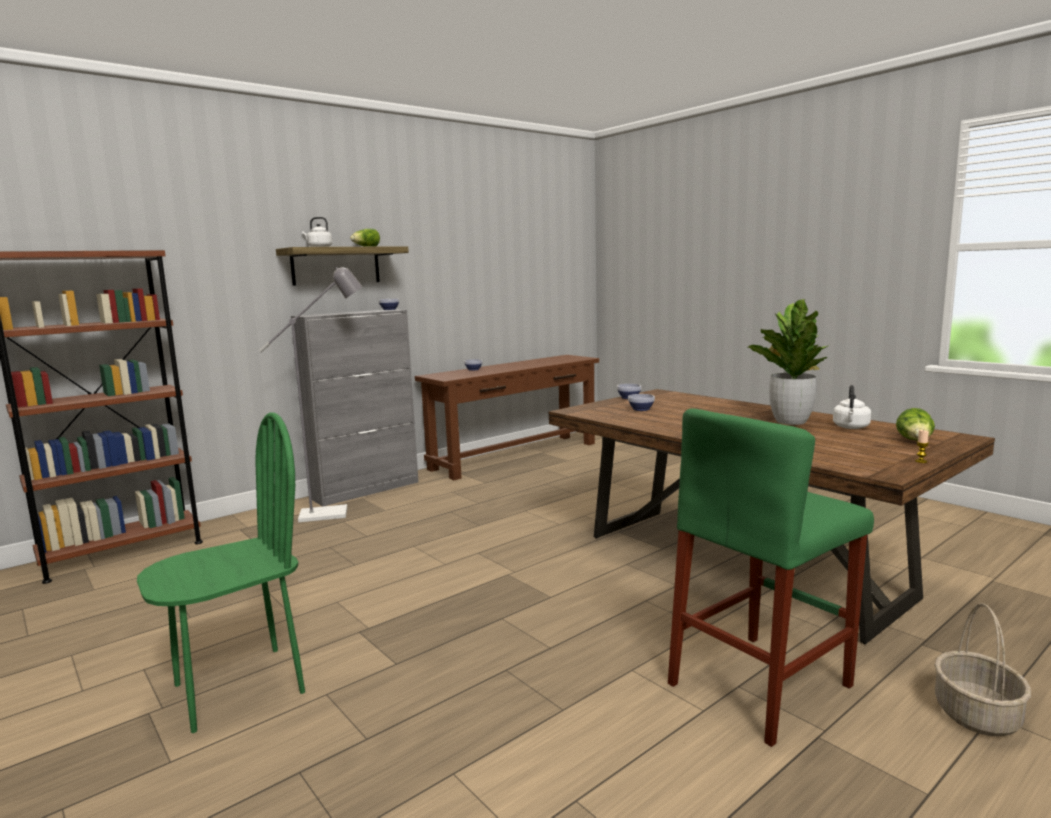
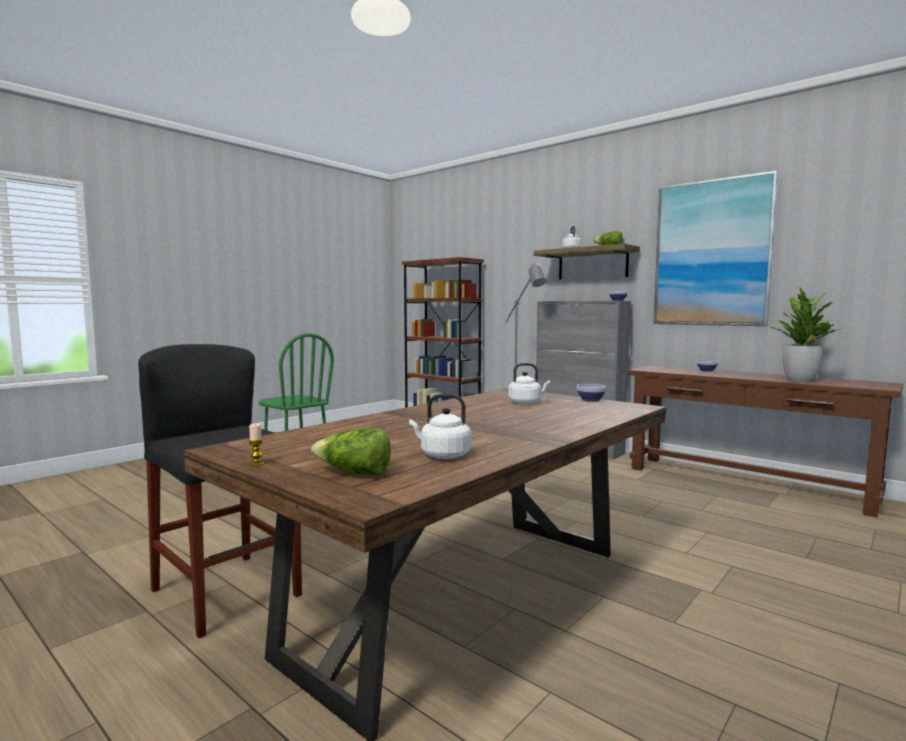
camera: 80 degrees right, 5 degrees down
(451, 259) = (711, 253): none -> picture
(640, 409) = (526, 402): bowl -> white kettle
(760, 685) = (226, 592): green stool -> black stool
(790, 421) = (477, 437): potted plant -> potted plant (800, 380)
(975, 714) = (107, 708): basket -> none

